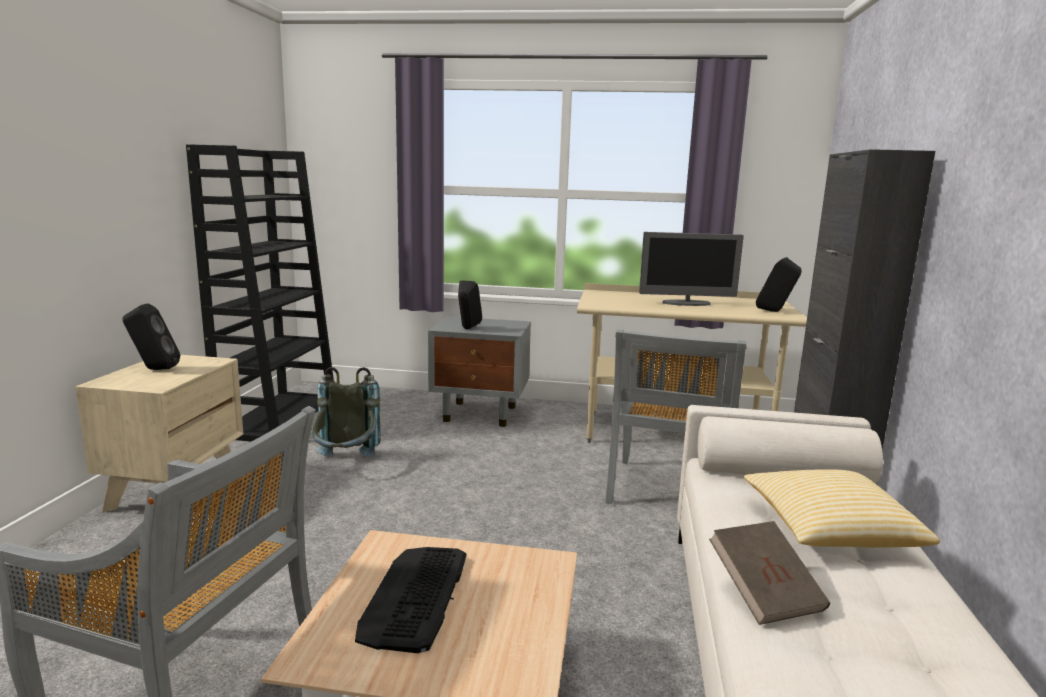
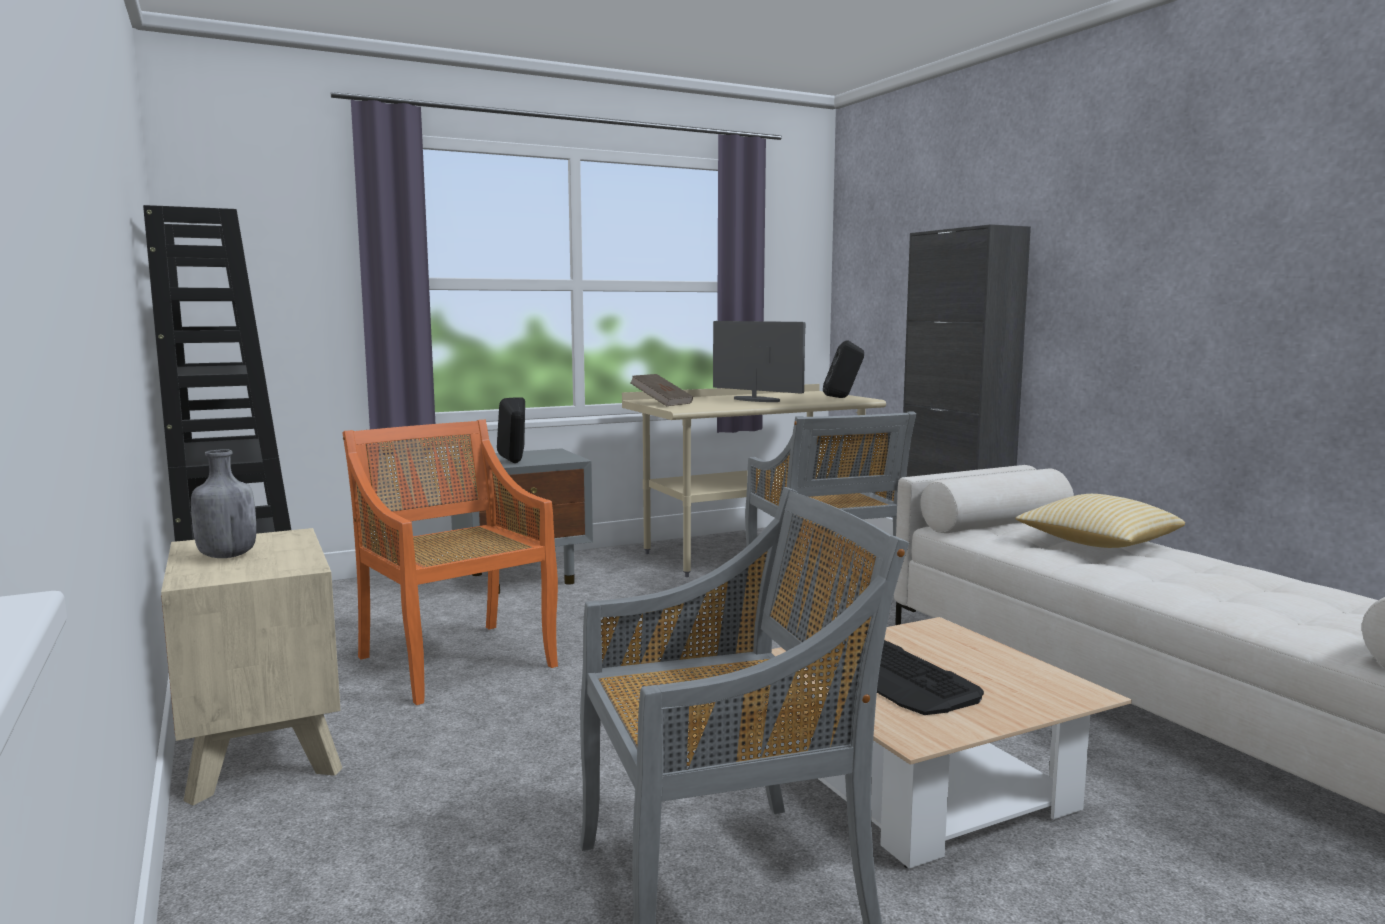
camera: 35 degrees left, 5 degrees down
(153, 369) = (226, 556): black speaker -> grey bottle
(346, 464) = (456, 661): grey backpack -> orange chair
(686, 303) = (756, 400): monitor -> monitor turned 105 degrees counterclockwise
(764, 593) = (1141, 580): brown book -> brown book (661, 403)

